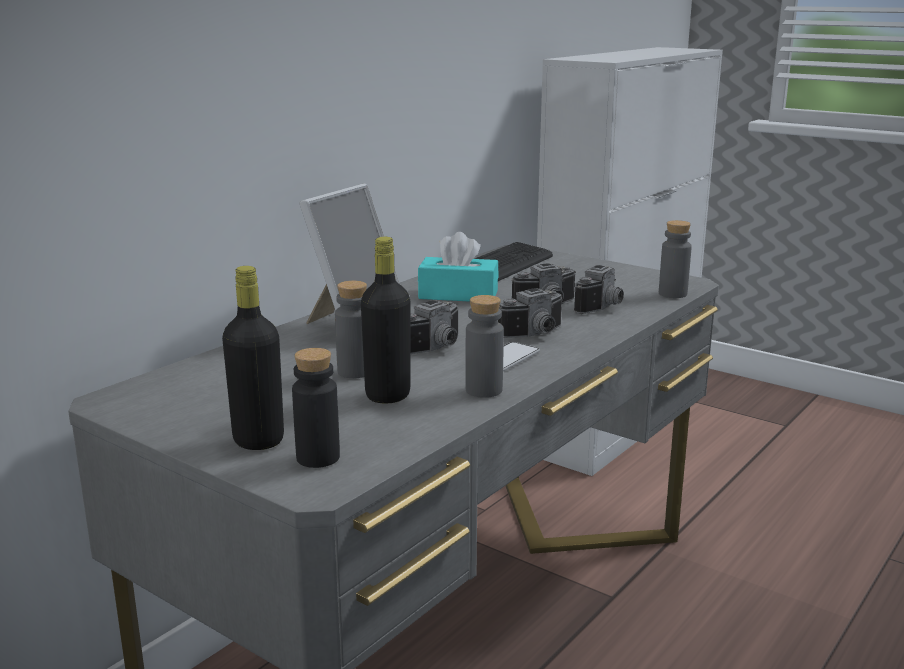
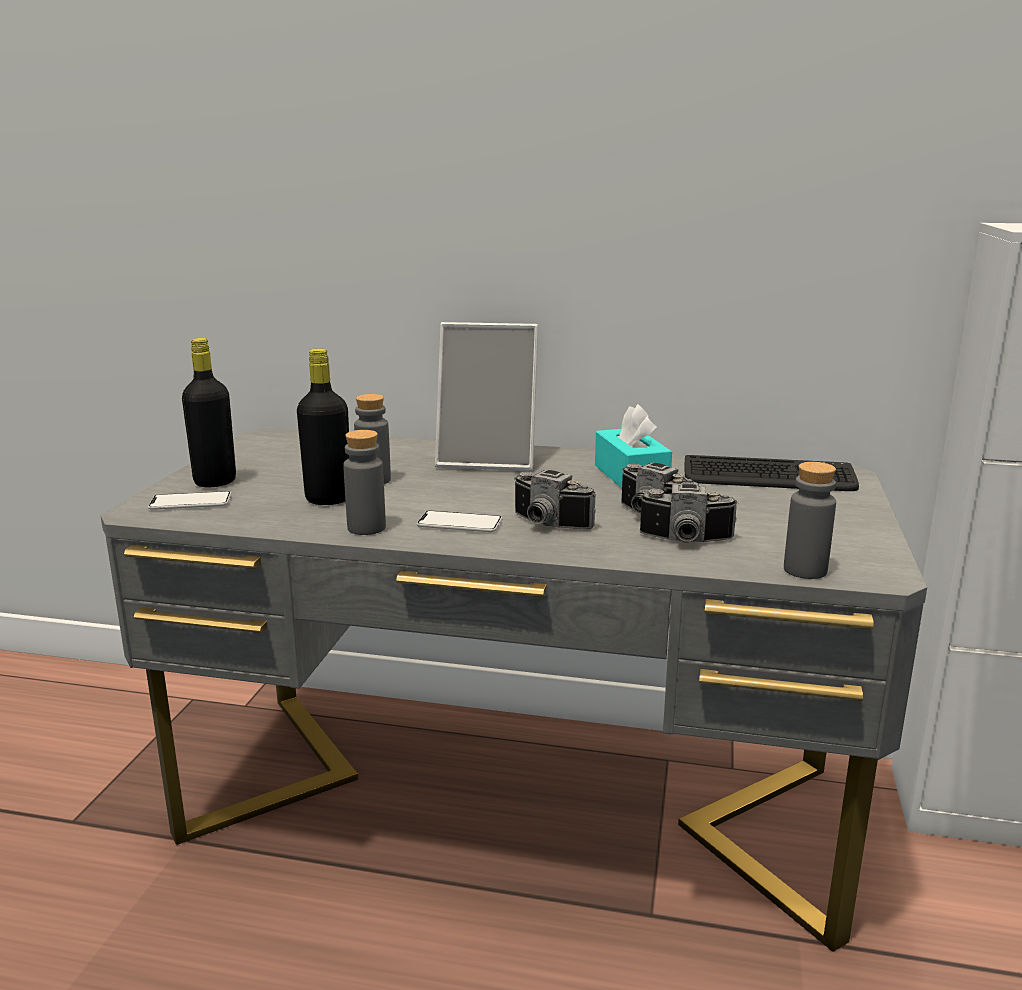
camera: 65 degrees right, 0 degrees up
(318, 458) = (190, 502): black bottle -> phone
(437, 348) = (461, 495): camera -> none

